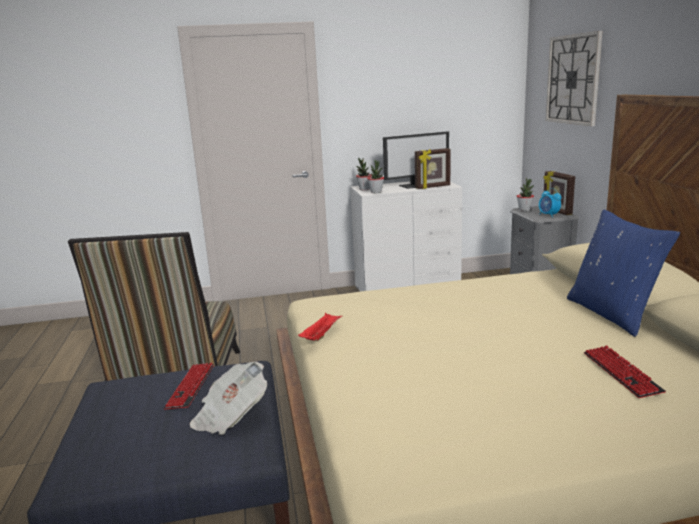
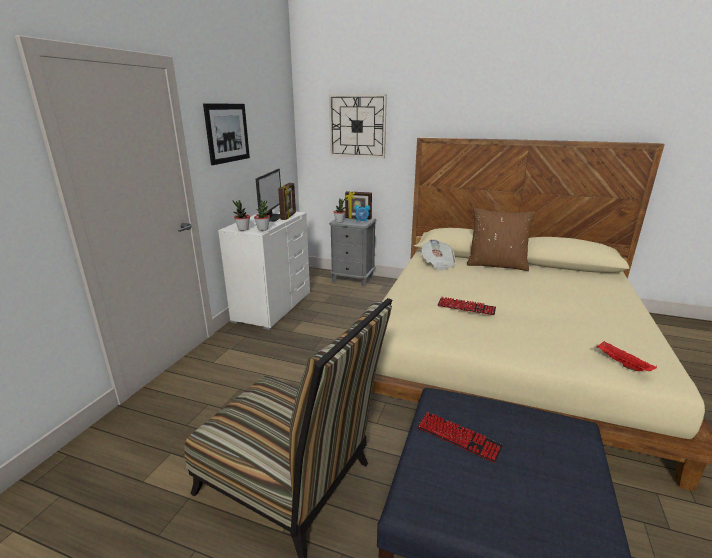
camera: 60 degrees left, 5 degrees up
(230, 416) = (526, 426): newspaper -> newspaper (437, 264)
(321, 335) = (455, 342): red tray -> red tray (621, 364)
(382, 89) = (227, 133): none -> picture
(612, 314) = (496, 265): blue pillow -> brown pillow
(621, 372) = (568, 287): keyboard -> keyboard (466, 307)

